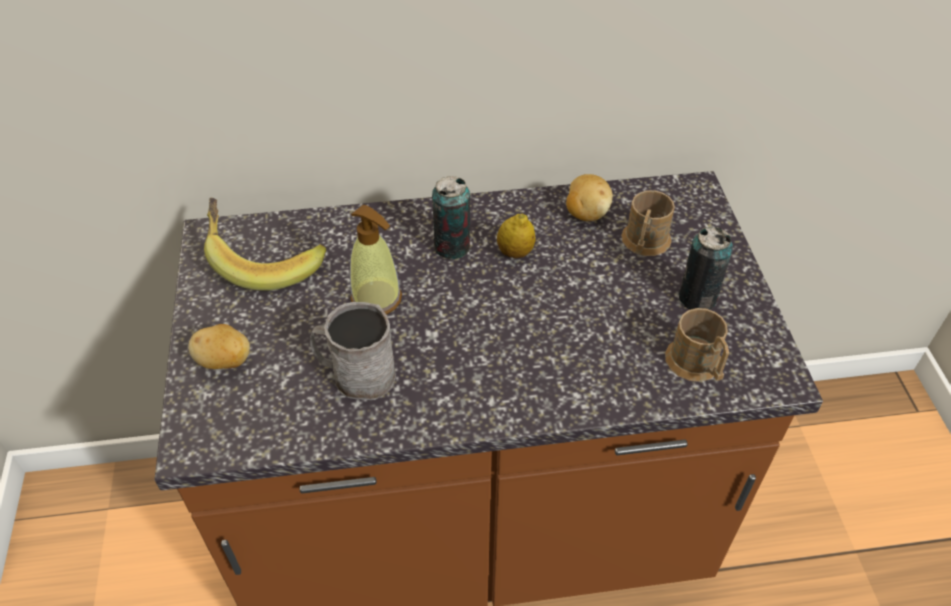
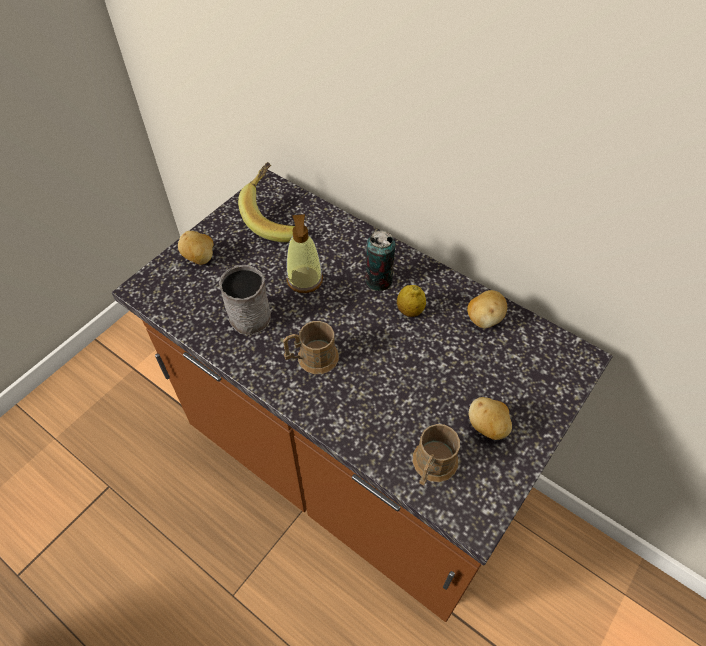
camera: 45 degrees right, 5 degrees up
(644, 243) = (497, 366): brown mug -> brown mug (312, 358)
(697, 298) = (487, 426): can -> potato

